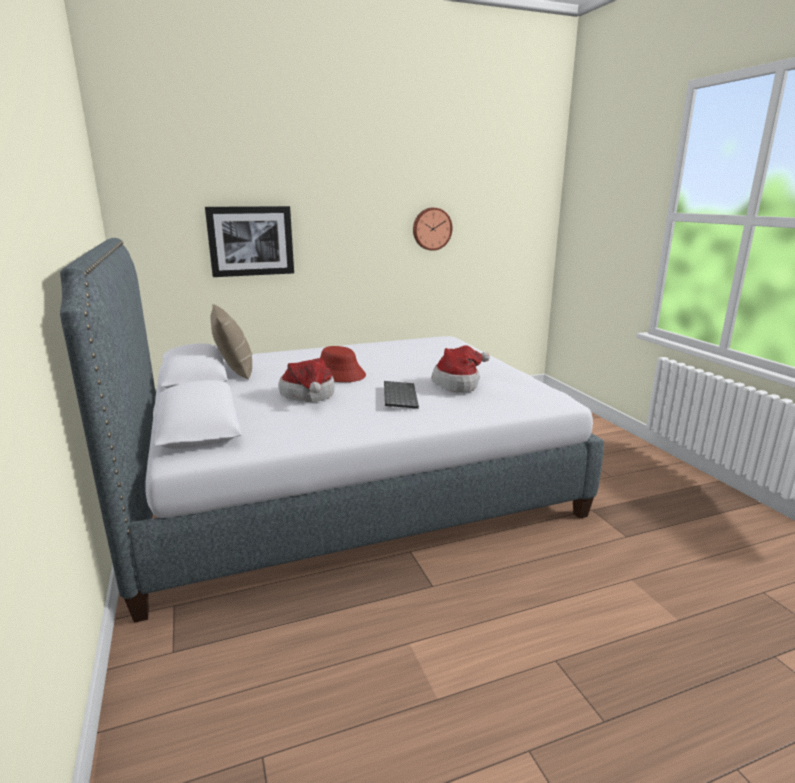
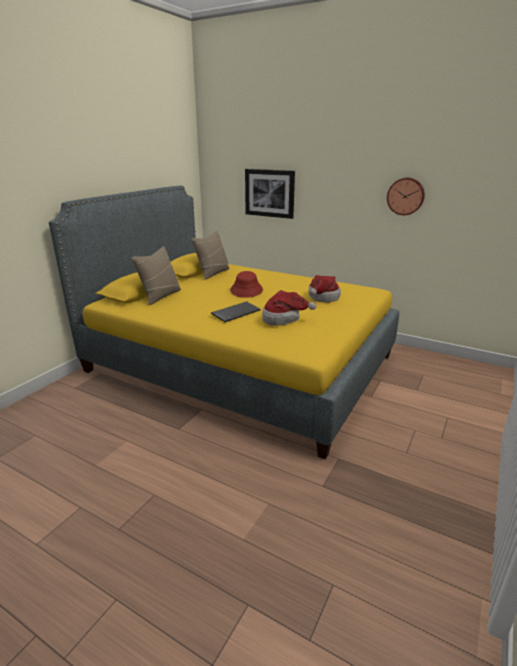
camera: 50 degrees right, 5 degrees up
(249, 416) = (160, 296): none -> beige pillow
(309, 395) = (203, 296): hat -> hat (322, 298)
(345, 484) = (240, 363): grey bed -> yellow bed

